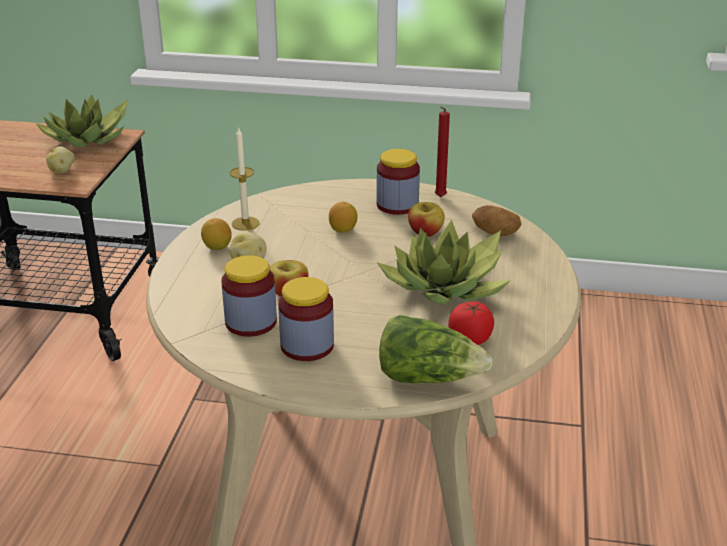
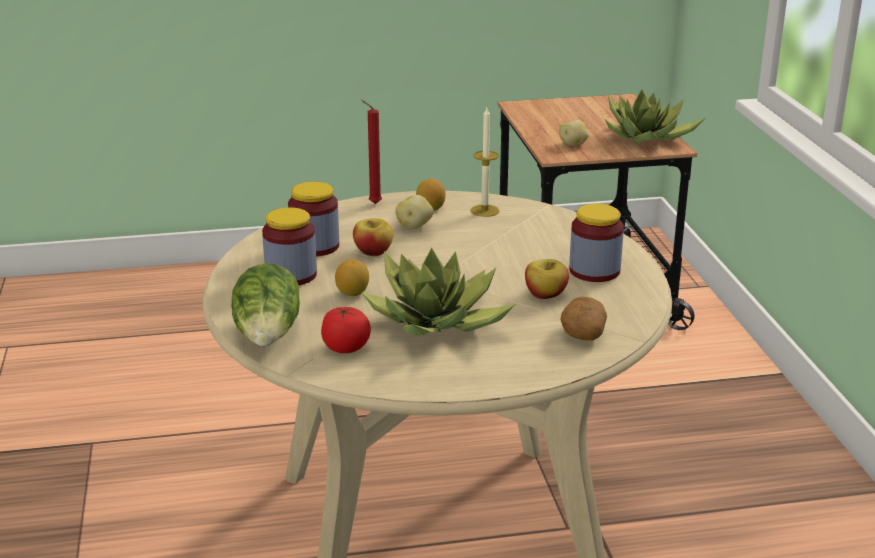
camera: 70 degrees right, 5 degrees down
(343, 230) = (512, 254): lemon -> lemon (353, 293)
(439, 198) = (636, 290): red candle -> red candle (373, 203)

